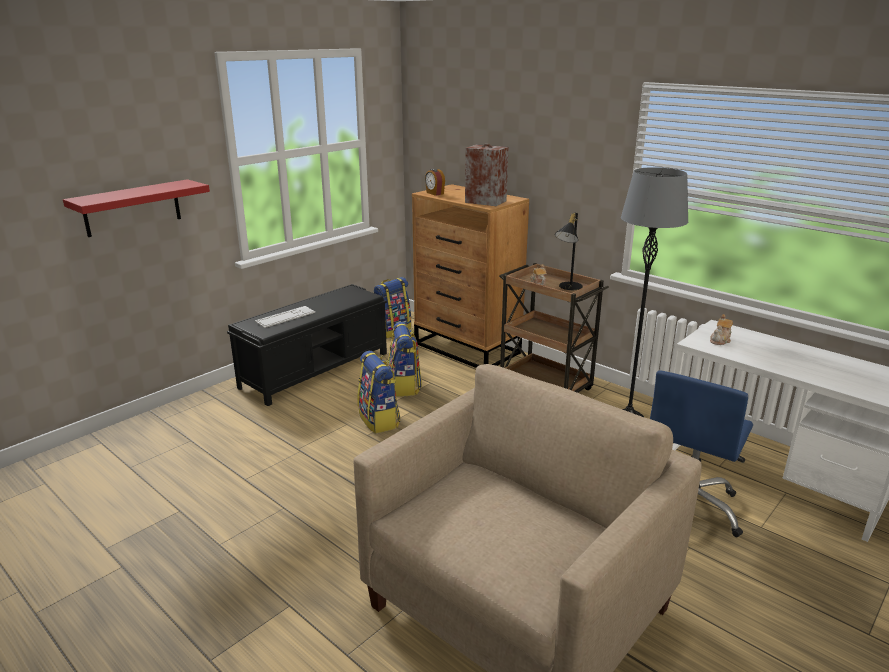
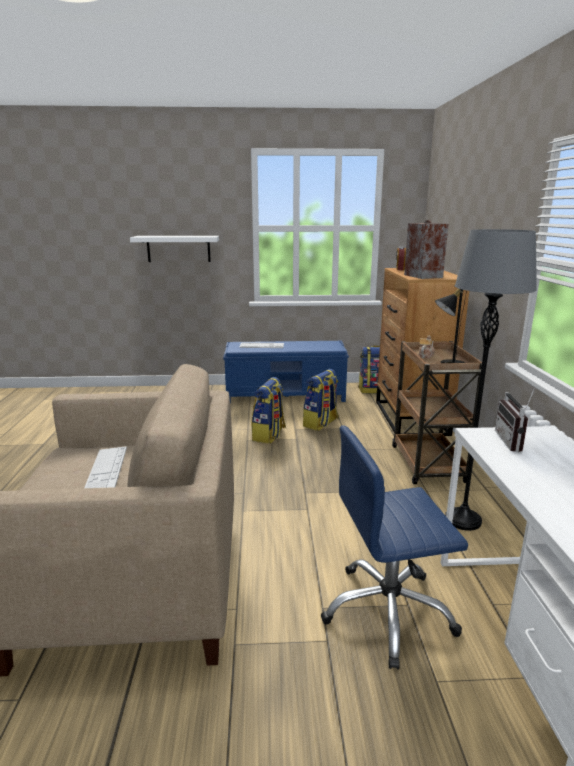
camera: 45 degrees right, 5 degrees down
(132, 208) = (178, 248): red shelf -> white shelf
(316, 369) = (286, 395): black bench -> blue bench
(501, 506) = (106, 470): none -> keyboard
(720, 340) = (514, 442): teapot -> radio

